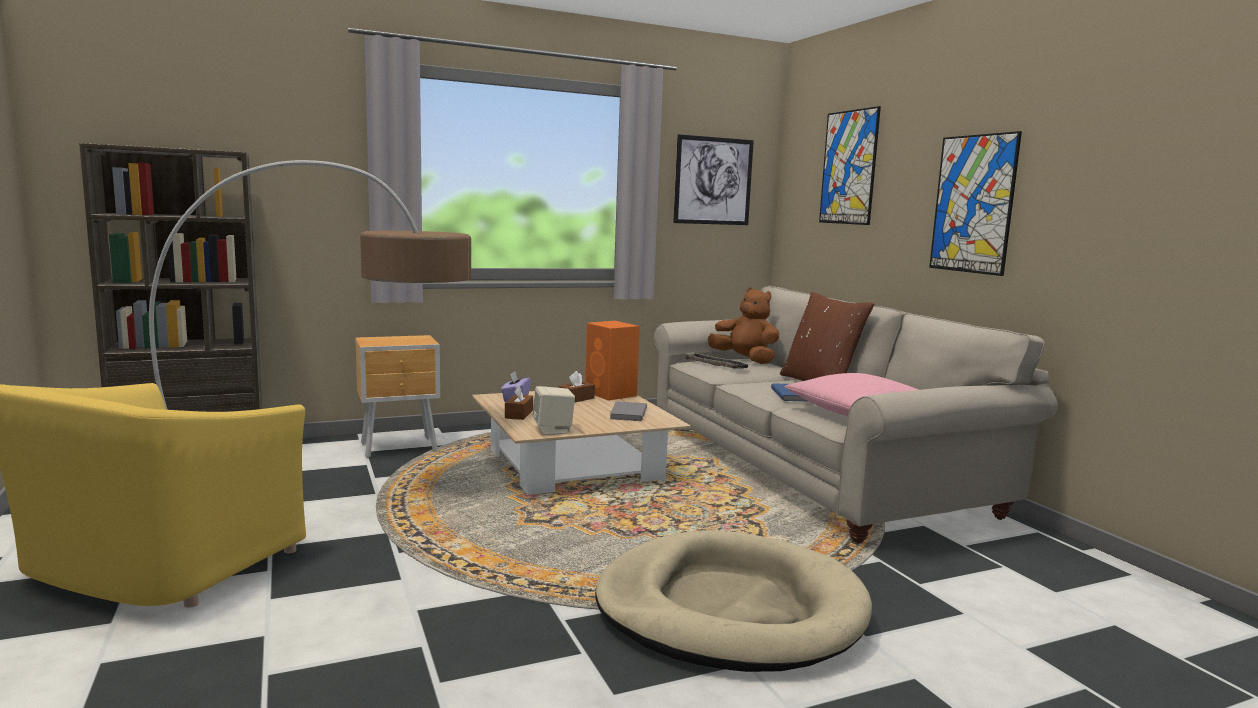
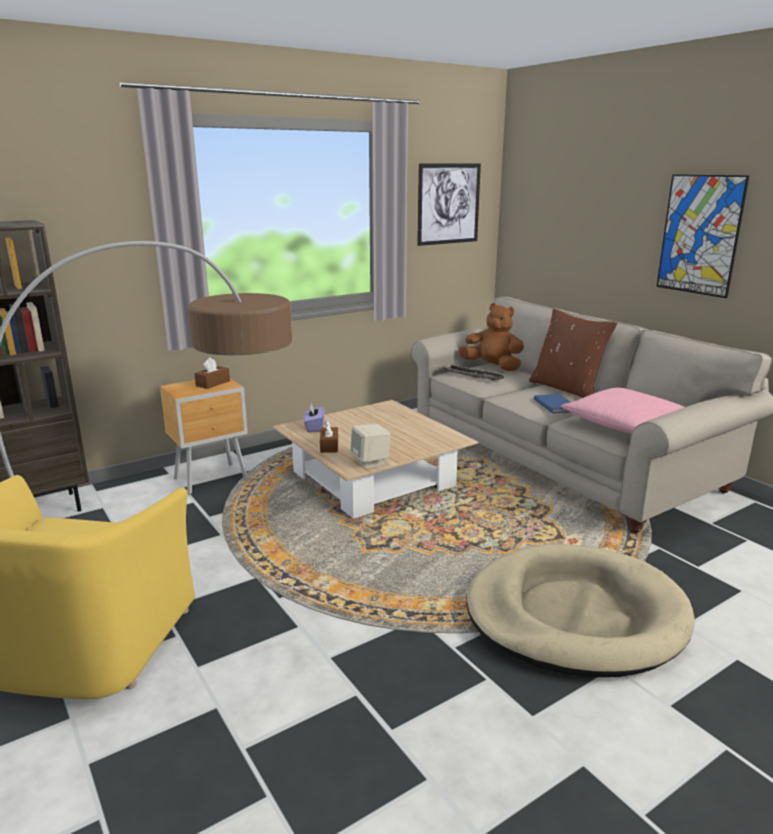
camera: 10 degrees left, 10 degrees up
(576, 399) = (365, 421): brown tissue box -> brown tissue box (213, 383)
(611, 394) = (391, 411): orange speaker -> none
(627, 413) = (419, 434): grey book -> none
(849, 167) = (574, 192): picture -> none

